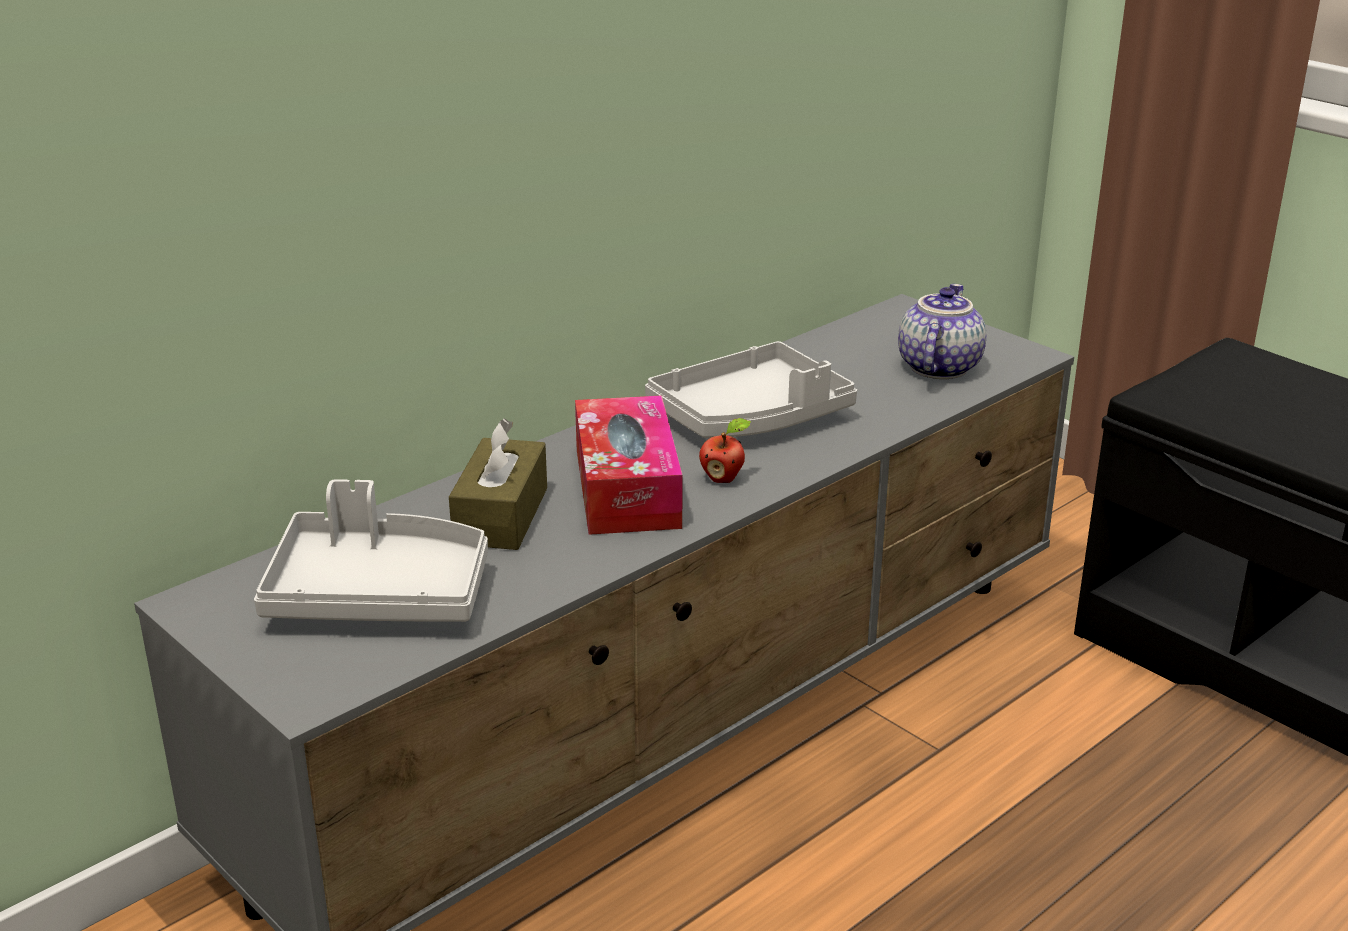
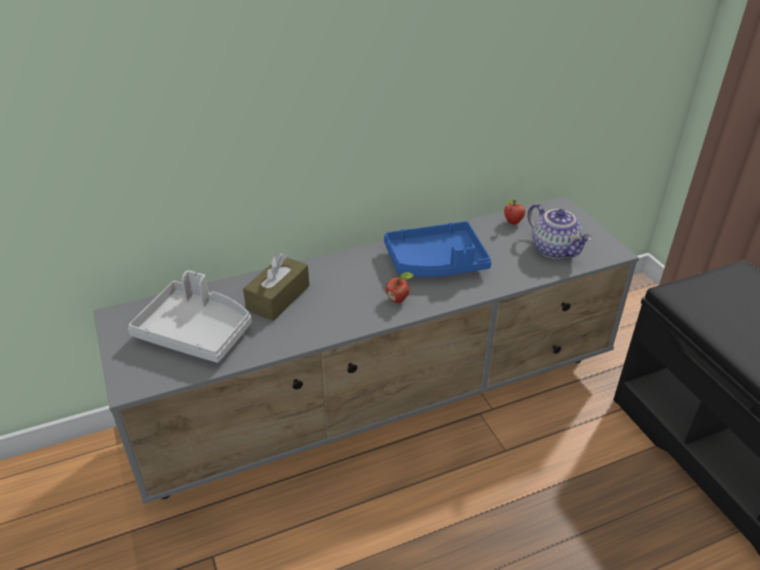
camera: 20 degrees right, 10 degrees up
(627, 488) = (347, 294): tissue box -> none
(751, 417) = (436, 262): grey tray -> blue tray
(842, 342) = (512, 223): none -> apple
(937, 367) = (555, 249): teapot -> teapot turned 105 degrees clockwise

